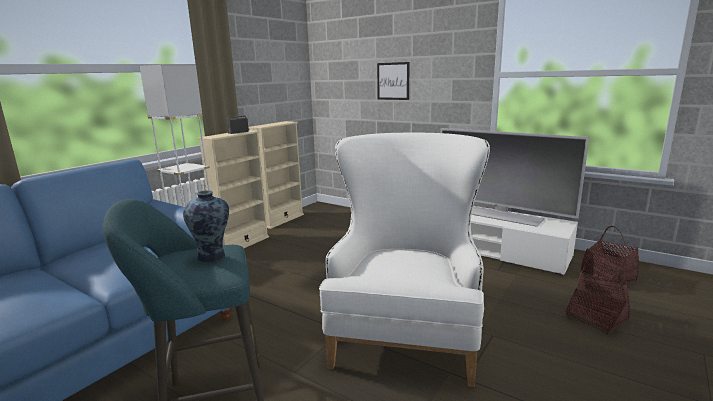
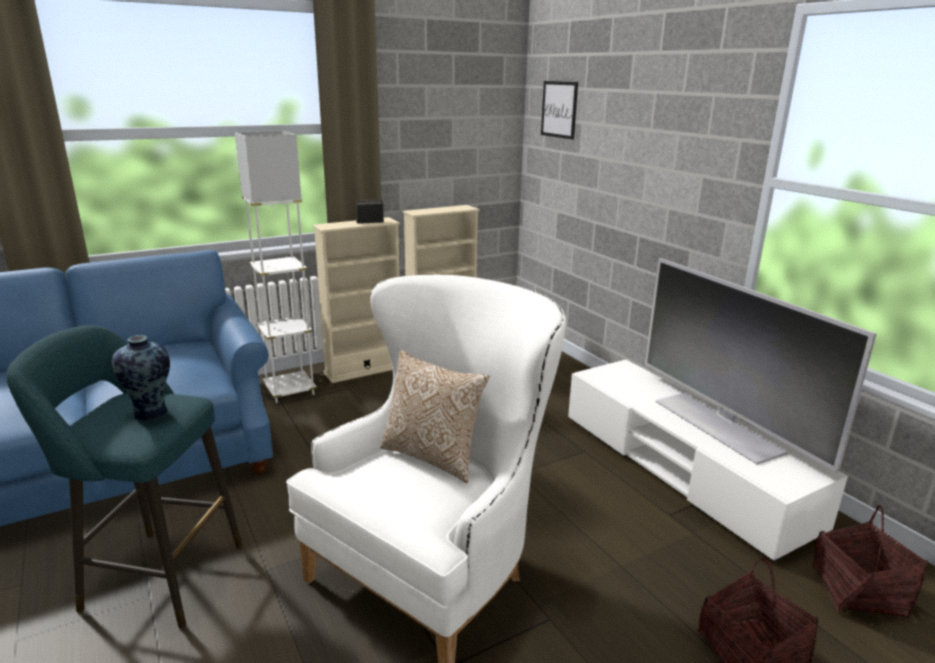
camera: 25 degrees right, 5 degrees up
(393, 81) = (621, 165): picture -> picture (559, 109)
(400, 251) = (433, 456): none -> pillow

